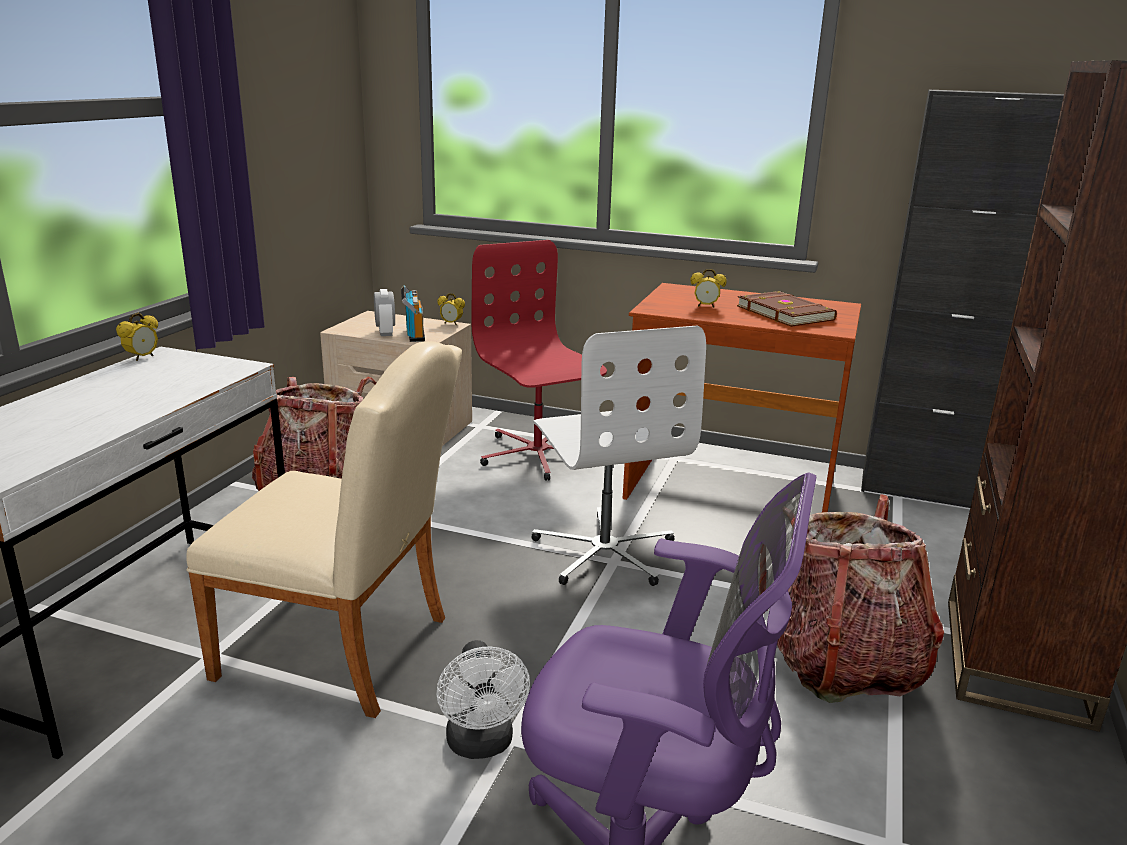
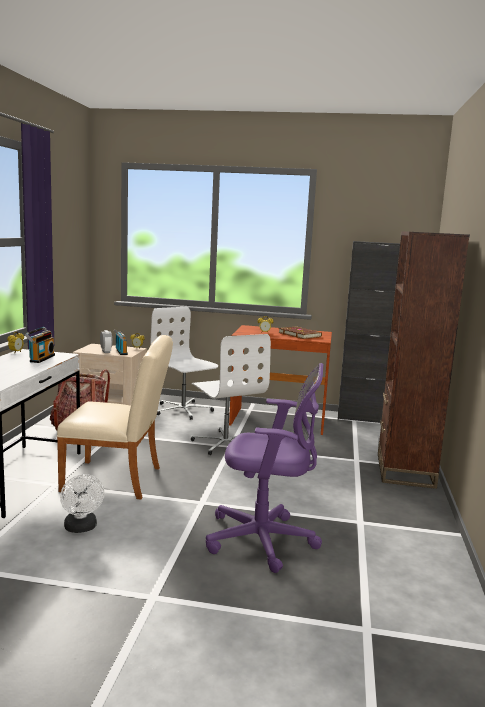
camera: 10 degrees left, 10 degrees down
(179, 378) = (40, 358): none -> radio
(482, 745) = (190, 504): white fan -> white fan (81, 528)
(536, 455) = (183, 410): red office chair -> white office chair
(841, 665) = (335, 474): backpack -> none

